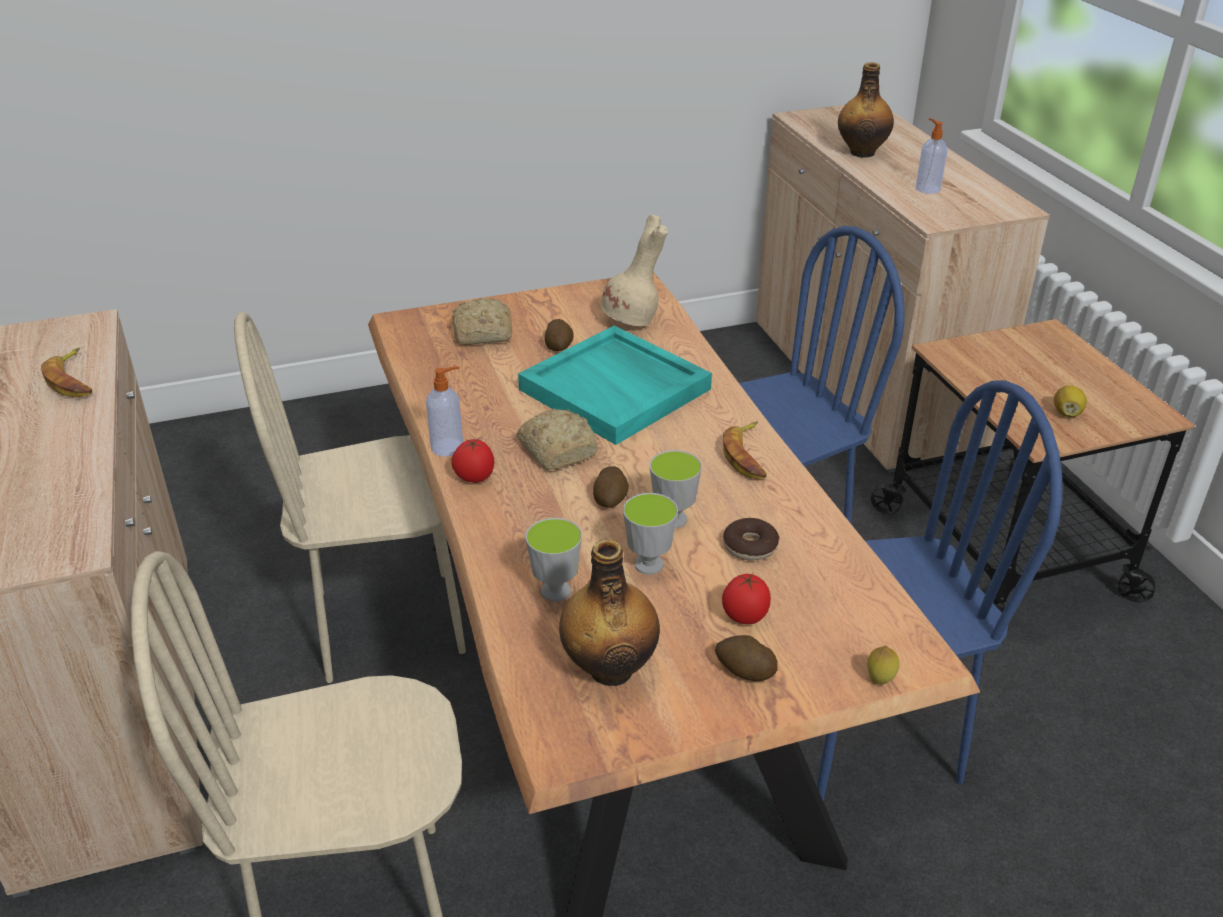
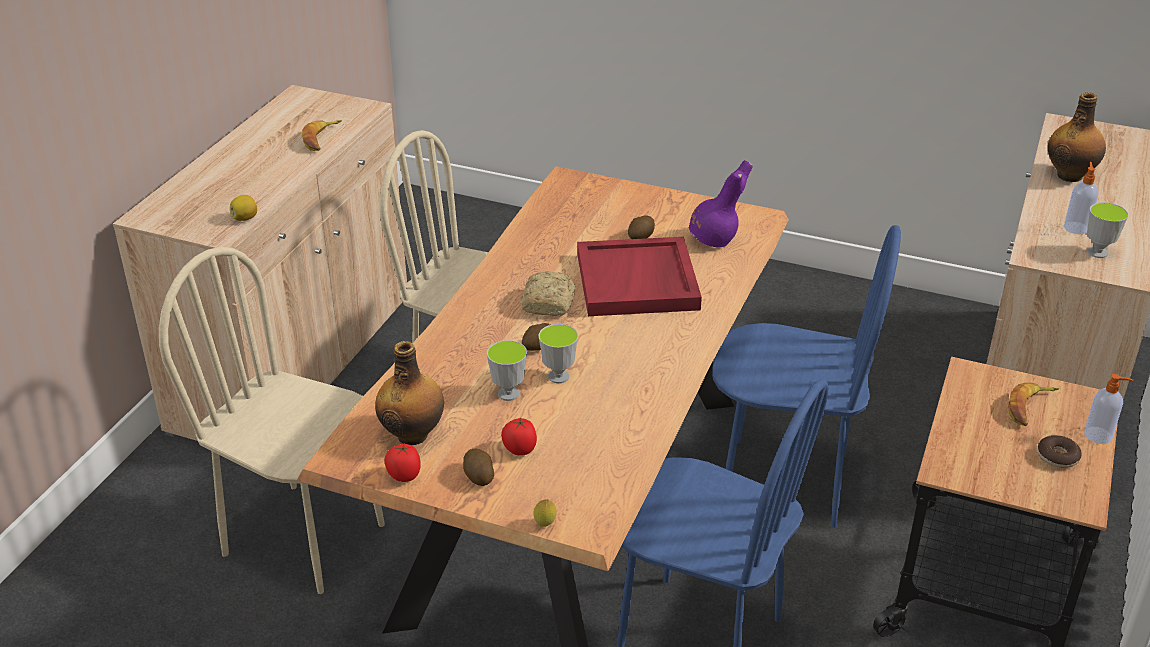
camera: 40 degrees right, 0 degrees up
(448, 447) = (490, 271): soap dispenser -> soap dispenser (1099, 435)
(474, 478) = (480, 296): tomato -> tomato (404, 476)
(480, 334) = (603, 207): bread -> none
(555, 591) = (439, 380): cup -> cup (1097, 252)
(617, 389) = (638, 282): turquoise tray -> red tray
(632, 321) = (714, 241): beige vase -> purple vase
(747, 456) = (660, 363): banana -> banana (1029, 408)
(750, 546) = (581, 415): donut -> donut (1057, 457)
(1067, 413) = (1000, 464): lemon -> lemon (245, 218)

